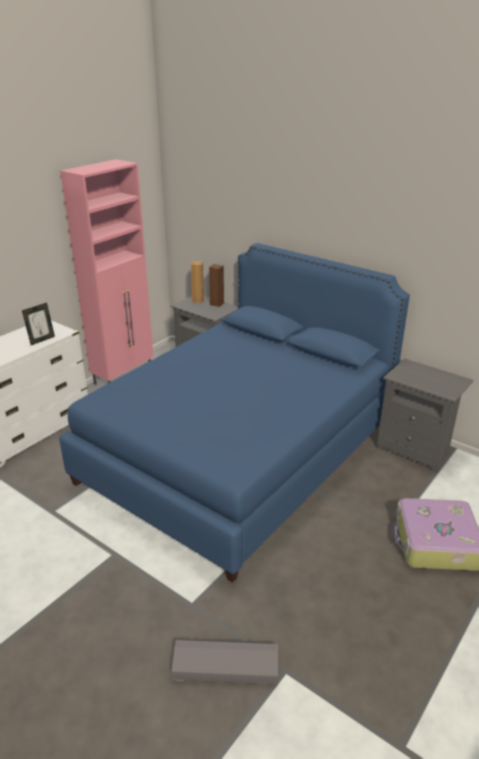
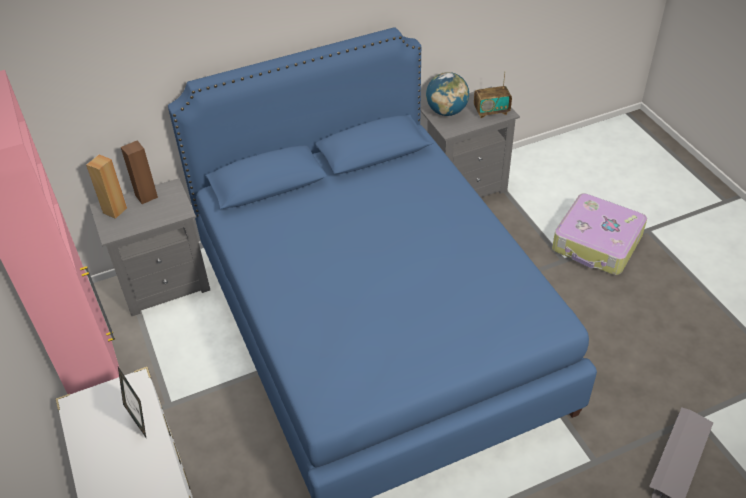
camera: 60 degrees left, 15 degrees up
(415, 369) = (446, 111): none -> globe
(441, 387) = (491, 111): none -> radio

